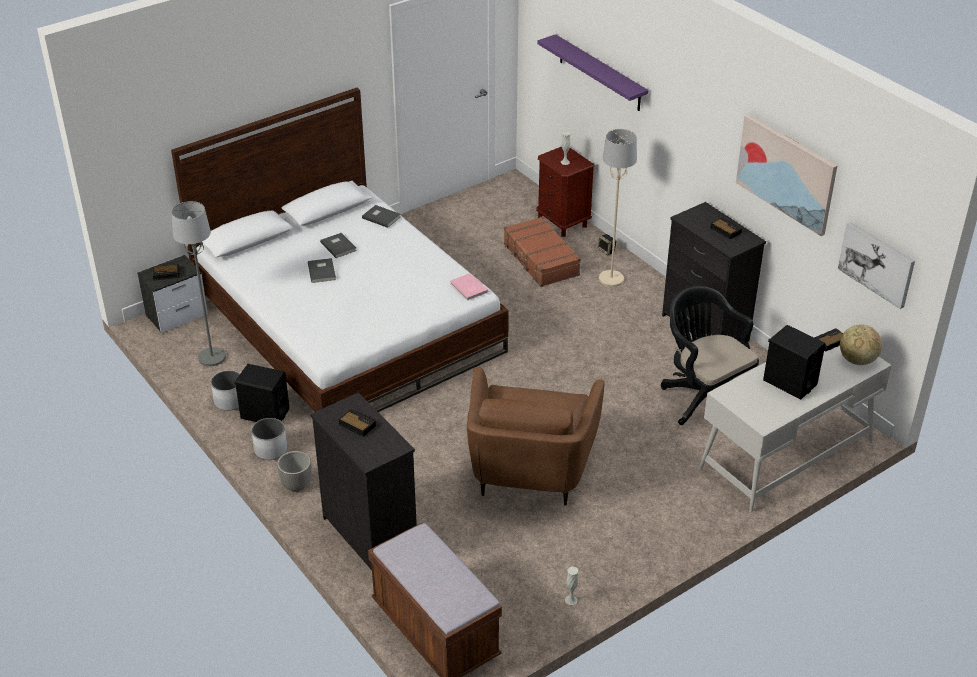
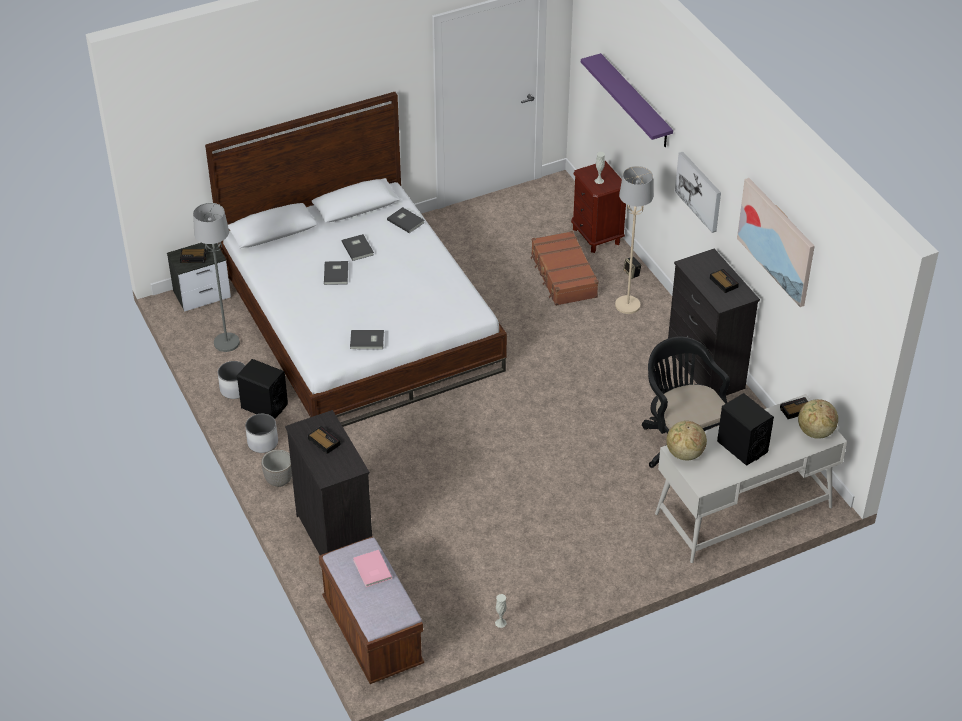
camera: 10 degrees right, 5 degrees up
(370, 330) = (367, 341): none -> grey book
(468, 288) = (470, 308): pink book -> pink book (371, 570)
(529, 469) = (496, 493): brown armchair -> none
(734, 396) = (684, 454): none -> globe
(877, 264) = (842, 344): picture -> picture (699, 191)

